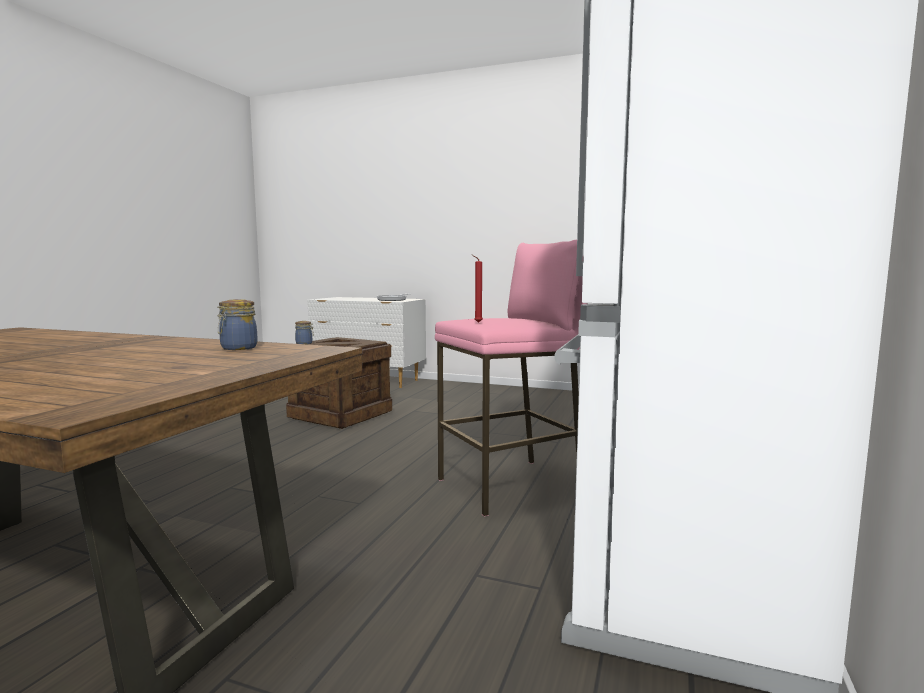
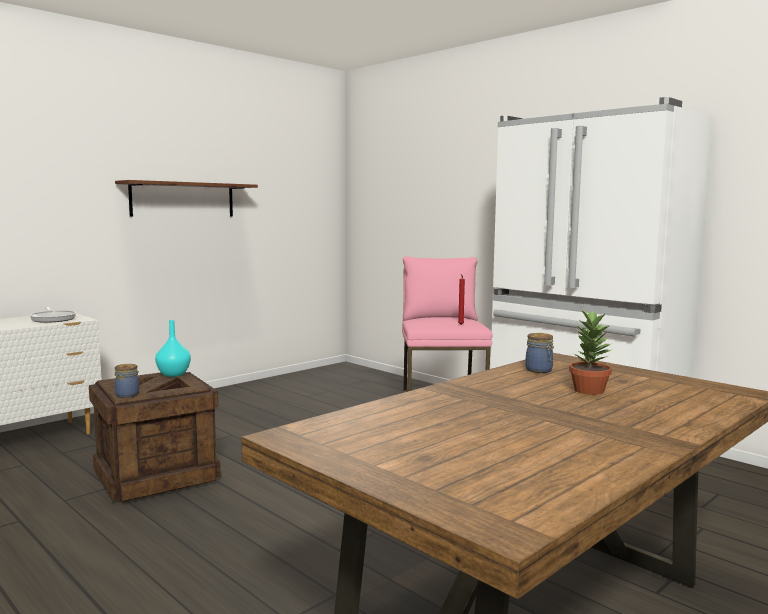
camera: 65 degrees left, 0 degrees up
(124, 360) = (588, 390): none -> potted plant
(367, 342) = (173, 374): none -> turquoise vase
(521, 209) = (183, 199): none -> brown shelf

